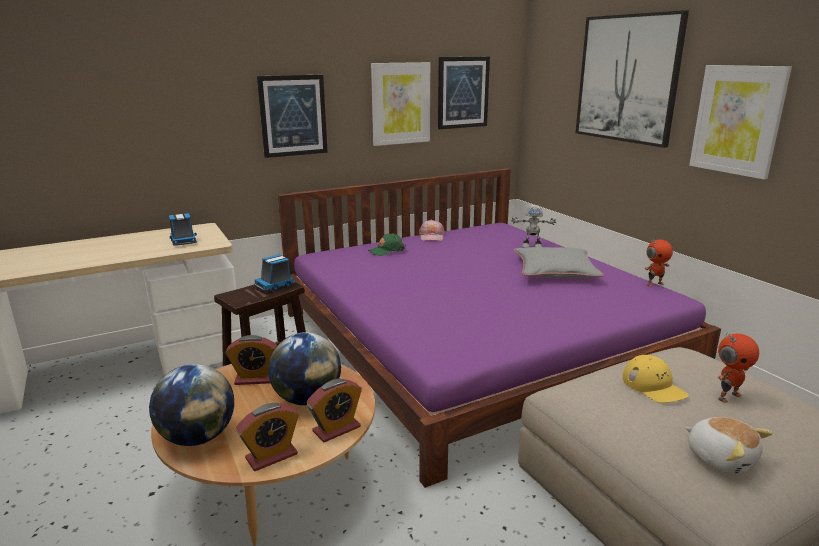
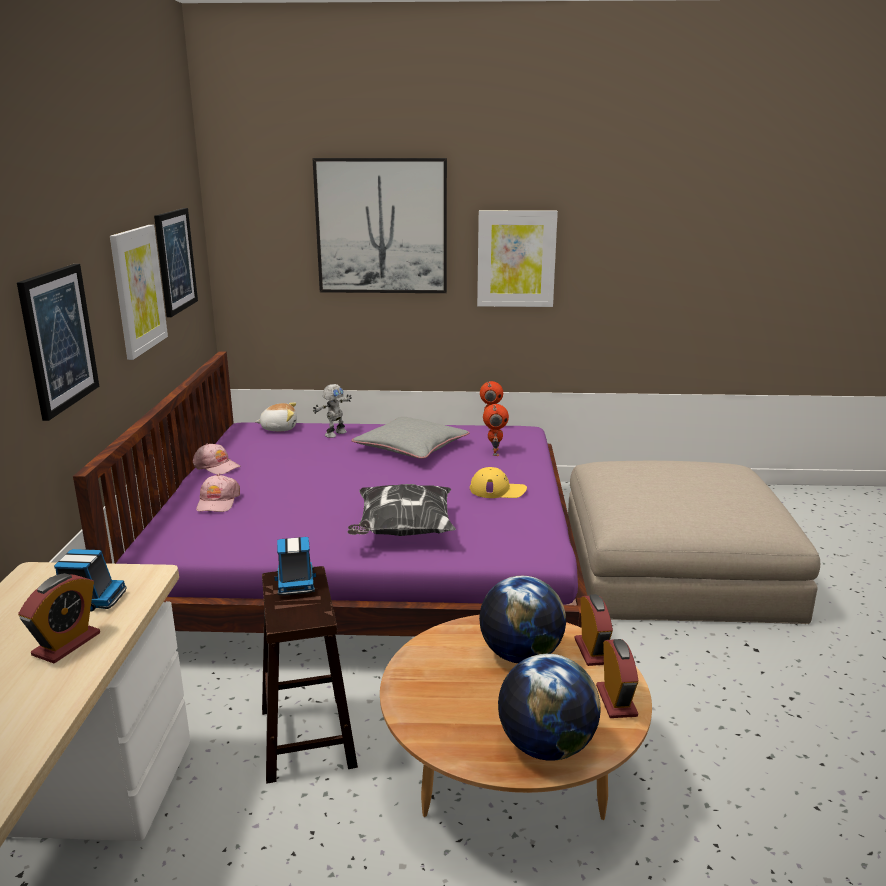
camera: 60 degrees left, 0 degrees up
(255, 379) = (443, 681): alarm clock -> alarm clock (66, 644)
(387, 250) = (218, 501): green cap -> pink cap
(413, 305) = (402, 532): none -> pillow
(654, 386) = (650, 491): yellow cap -> yellow cap (498, 490)
(721, 458) = (745, 508): plush toy -> plush toy (279, 428)
(728, 396) = (681, 475): toy robot -> toy robot (494, 452)

